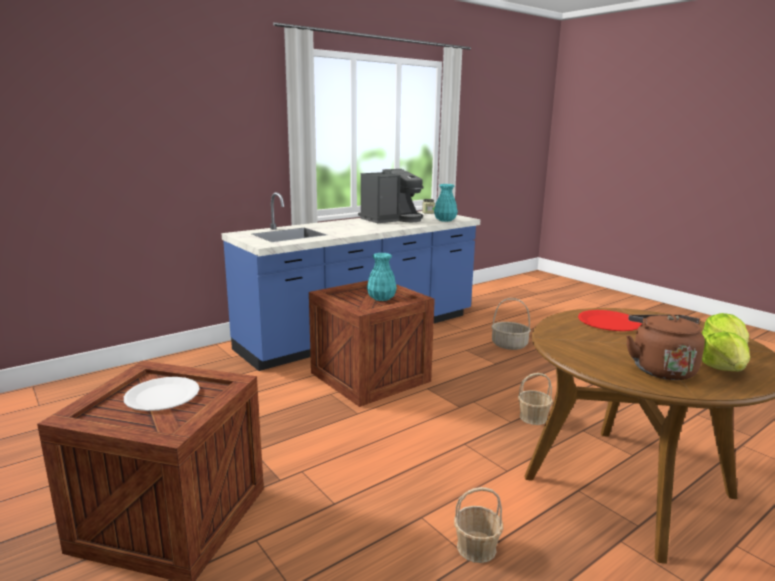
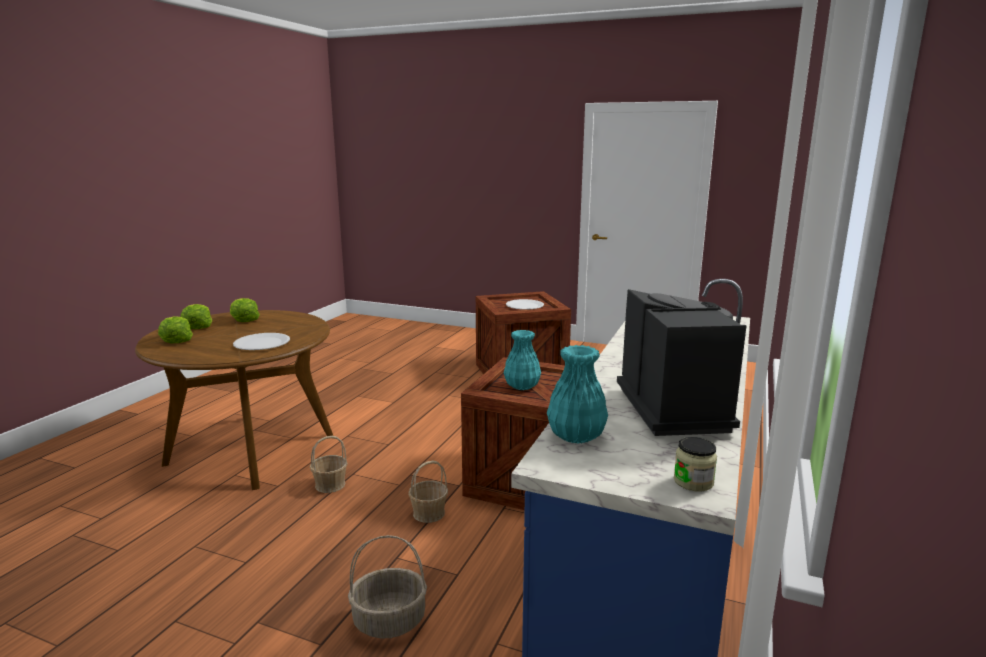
camera: 150 degrees right, 0 degrees up
(391, 219) = (676, 408): coffee machine -> coffee machine turned 150 degrees clockwise
(477, 548) = (356, 399): basket -> basket (428, 513)
(609, 322) = (261, 343): red plate -> white plate
(660, 369) = (244, 320): brown kettle -> lettuce

